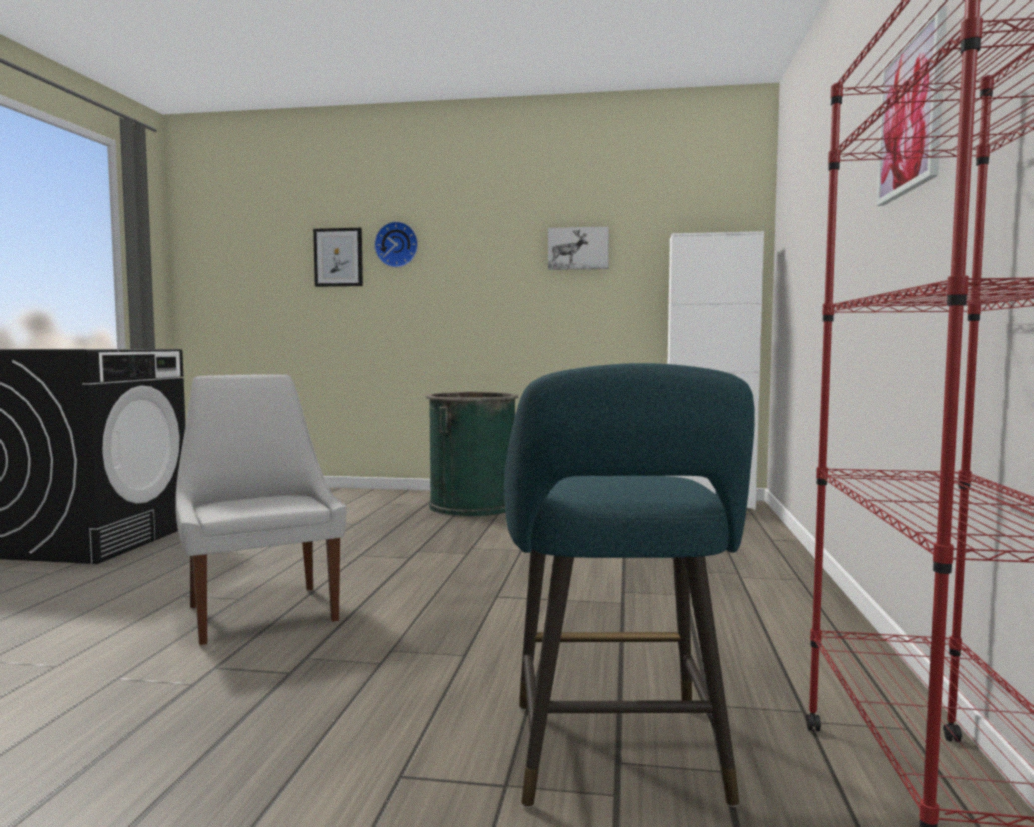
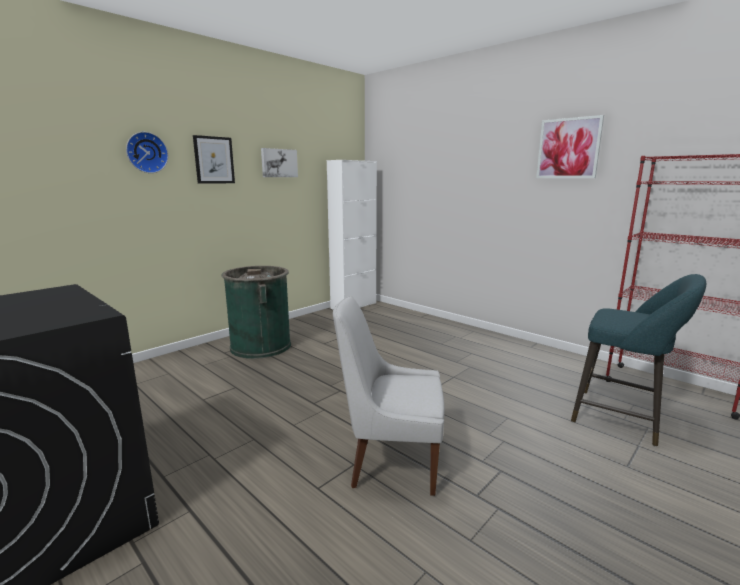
camera: 55 degrees left, 10 degrees up
(338, 257) = (85, 161): picture -> picture (214, 160)

